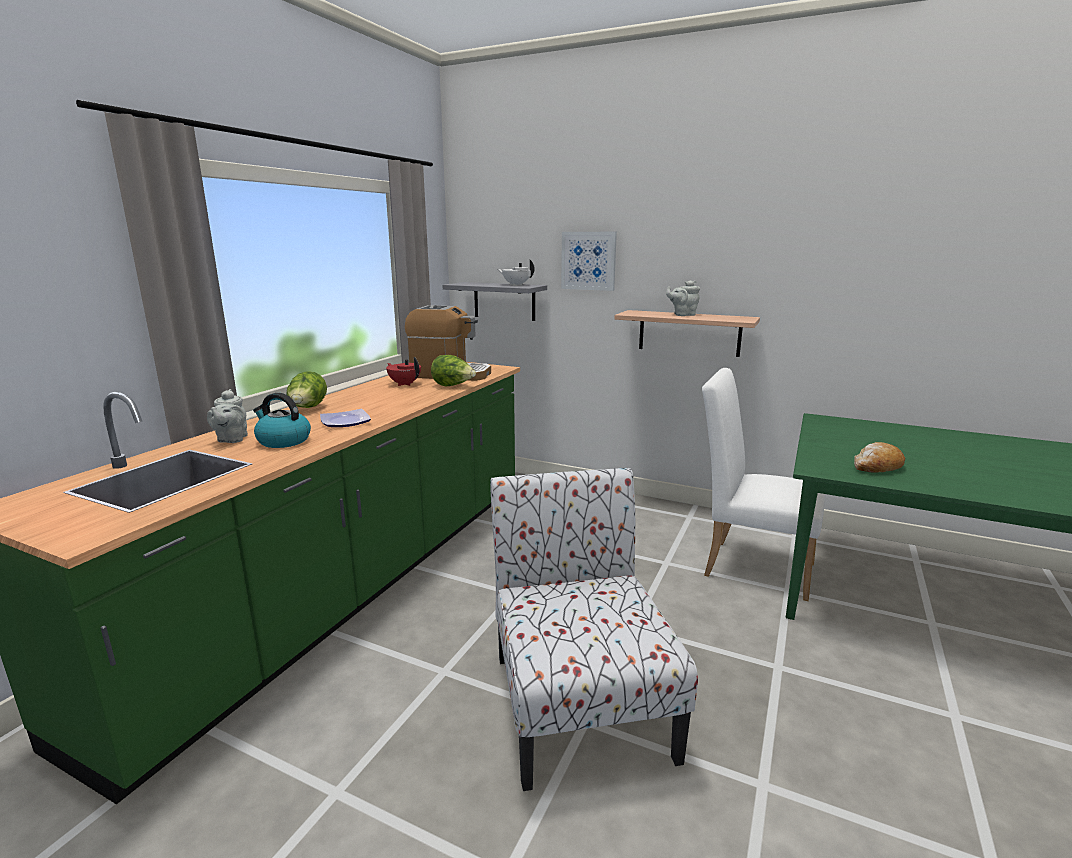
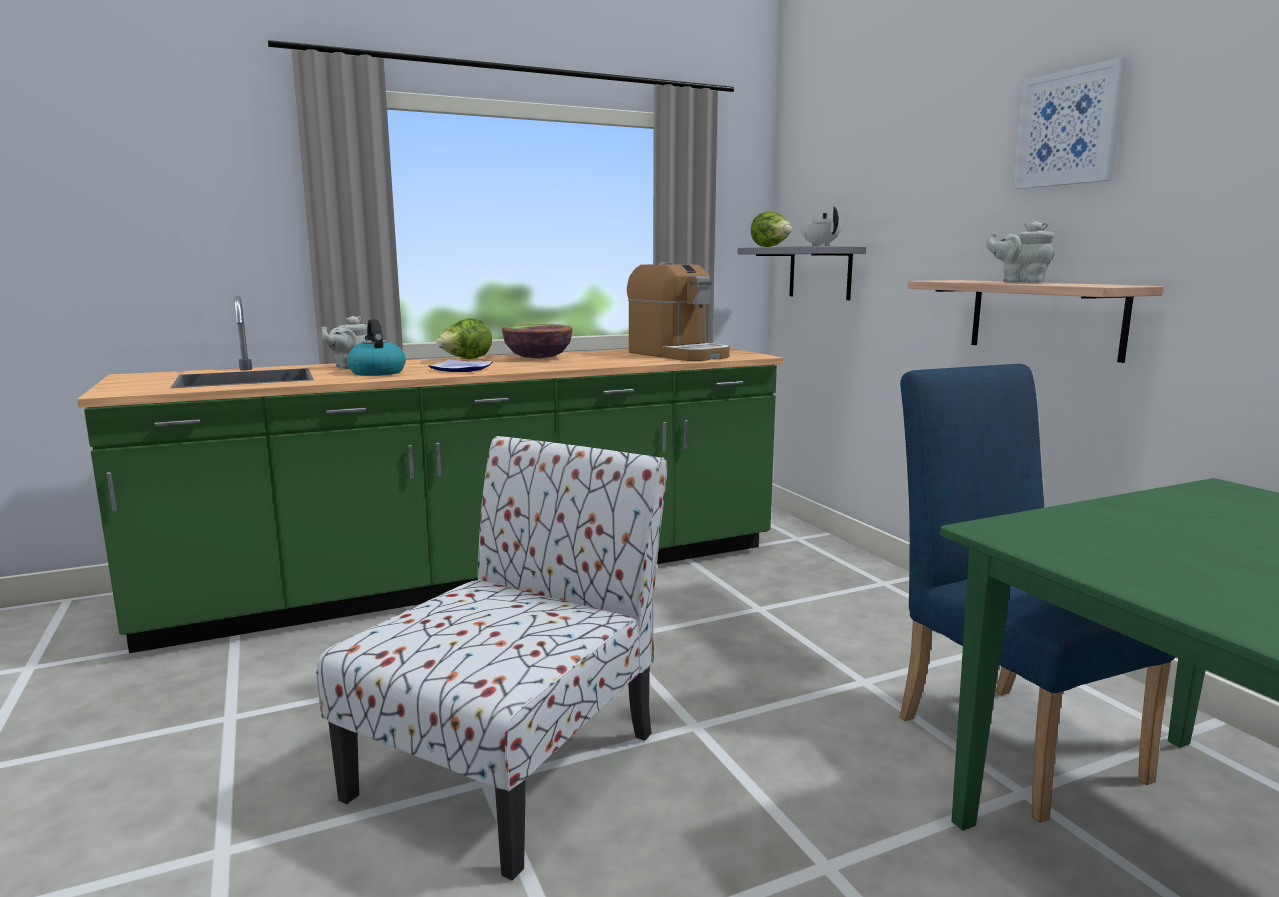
camera: 40 degrees right, 5 degrees down
(364, 396) = (538, 358): none -> bowl
(404, 384) = (606, 355): red teapot -> none
(453, 386) = (647, 361): lettuce -> lettuce (771, 247)
(588, 260) = (916, 204): picture -> picture (1068, 128)
(749, 566) = (1005, 736): white chair -> blue chair
(877, 466) = (1144, 556): bread -> none

